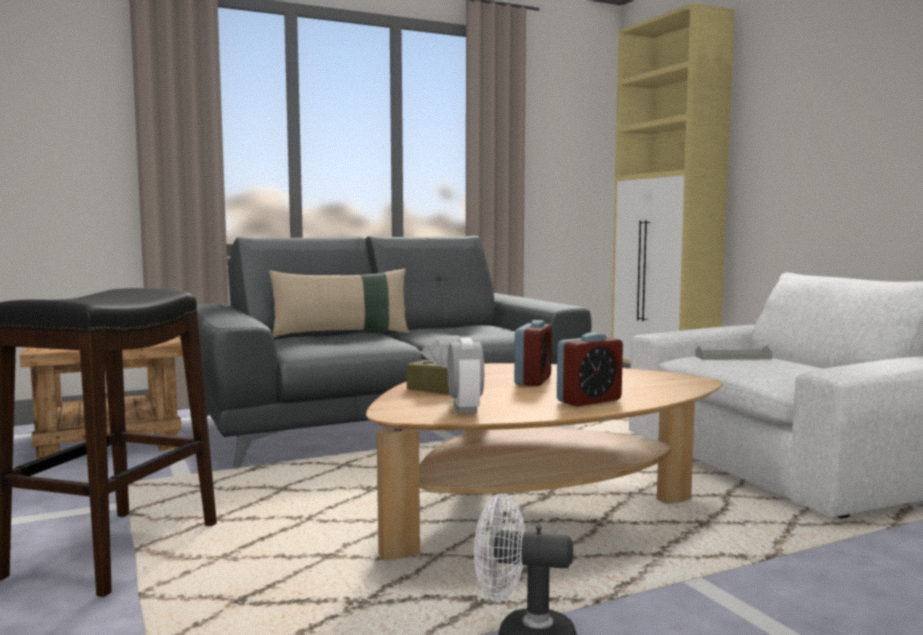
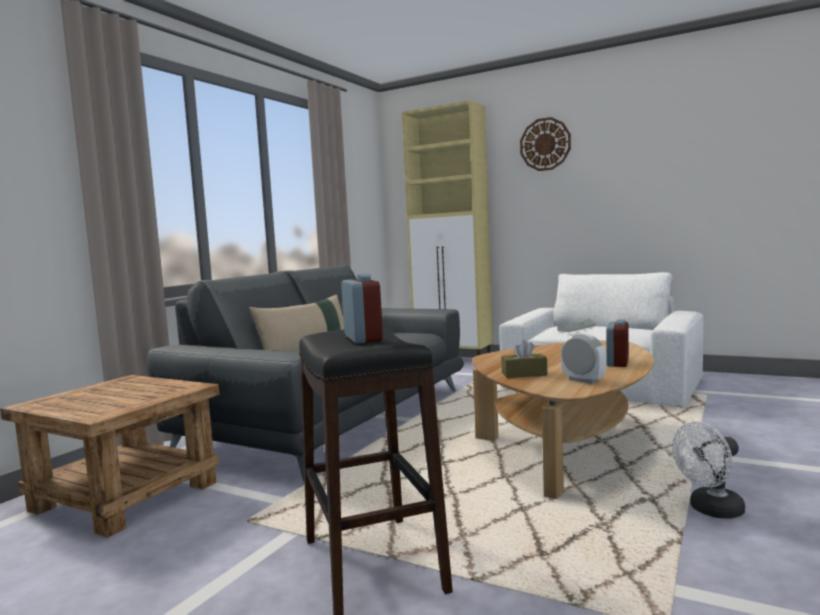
camera: 35 degrees left, 0 degrees up
(533, 380) = (548, 358): alarm clock -> alarm clock (363, 338)
(811, 61) = (545, 144): none -> wall clock

